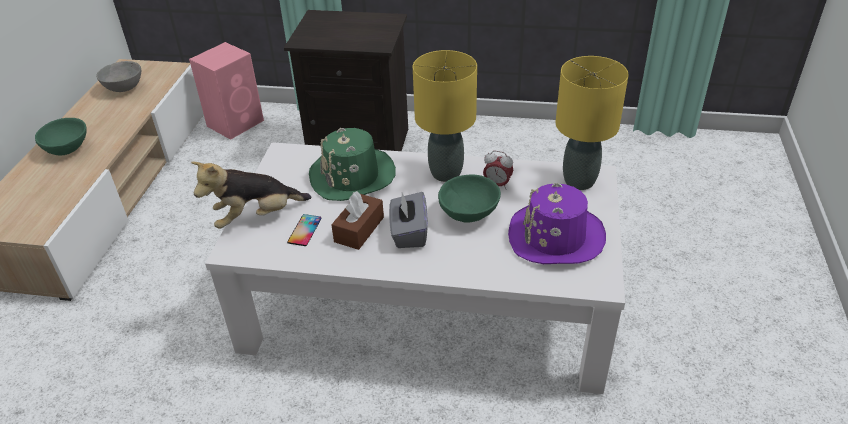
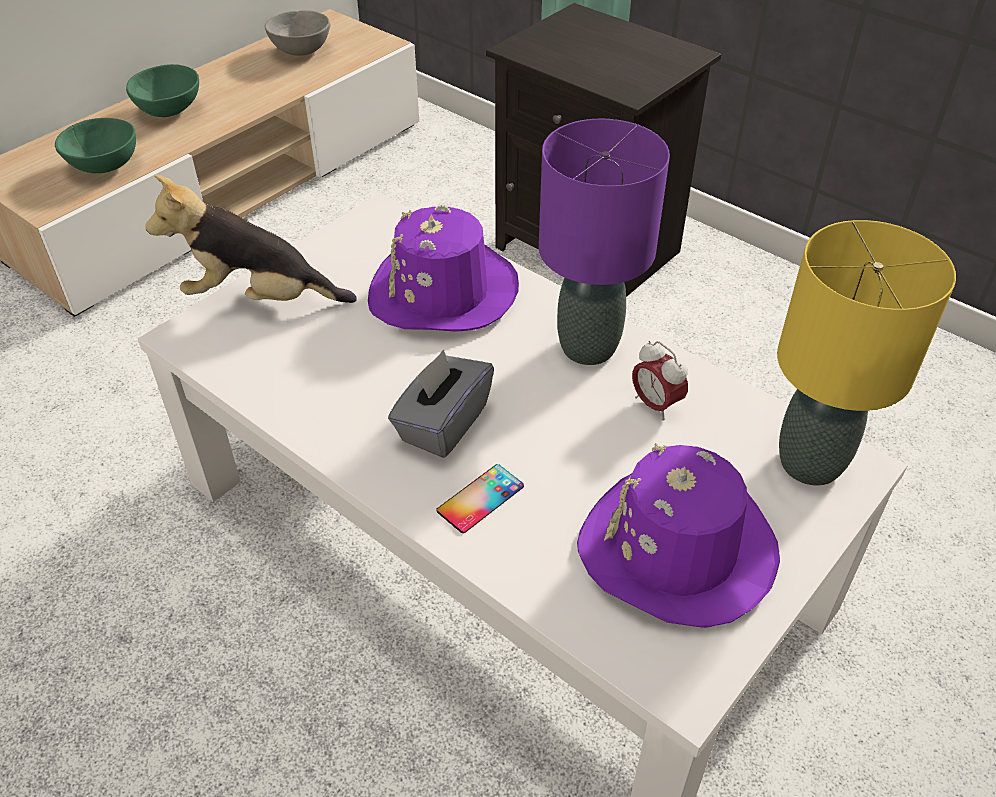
camera: 30 degrees right, 5 degrees up
(236, 123) = (446, 153): pink speaker -> none
(304, 230) = (302, 348): phone -> phone (480, 498)
(352, 176) = (442, 292): green hat -> purple hat
(359, 229) = (376, 383): brown tissue box -> none
(446, 173) = (589, 347): yellow table lamp -> purple table lamp
(469, 215) = (563, 438): green bowl -> green bowl (105, 168)

